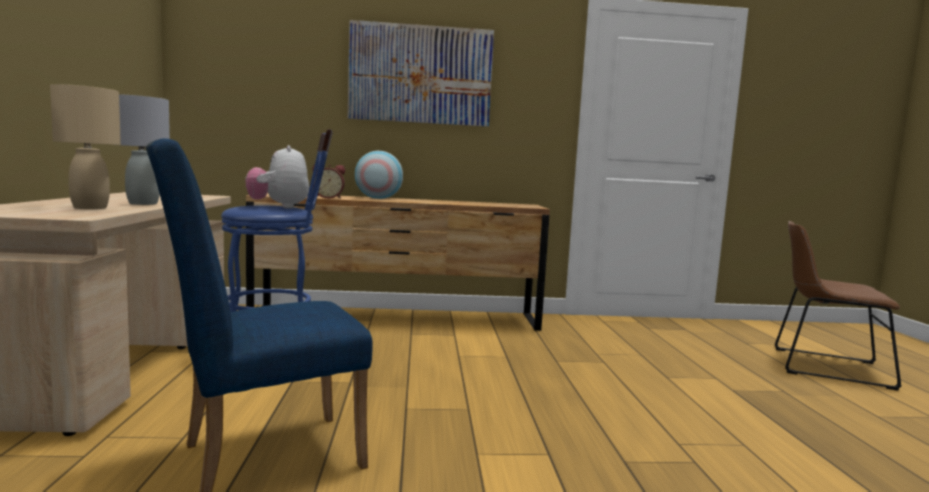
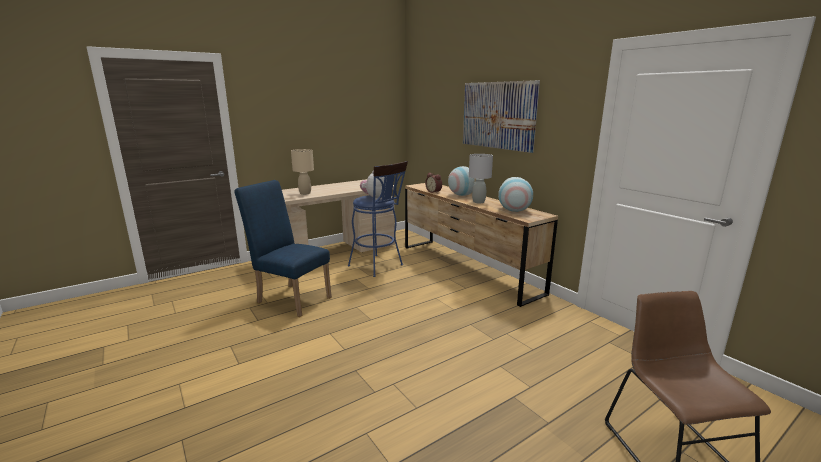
camera: 60 degrees right, 10 degrees up
(142, 203) = (331, 191): grey table lamp -> grey table lamp (478, 202)
(493, 204) = (514, 210): none -> vase

